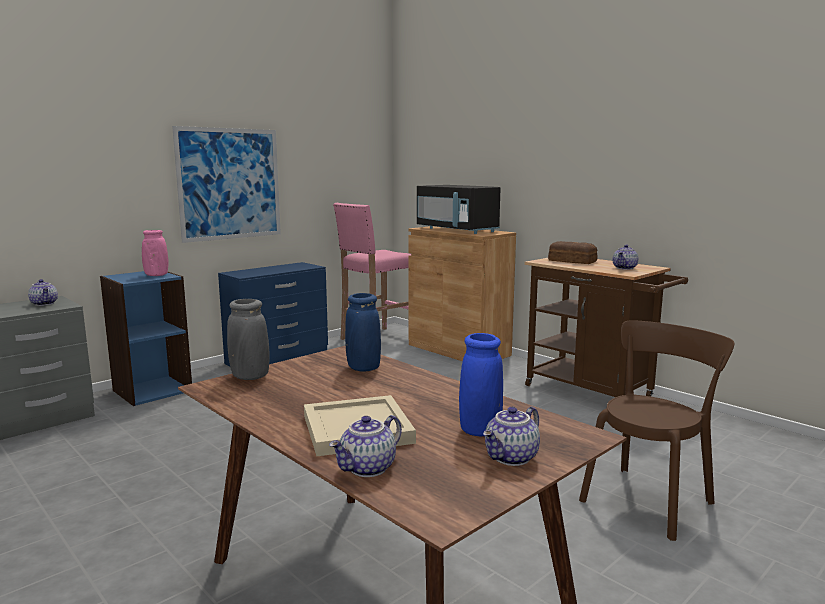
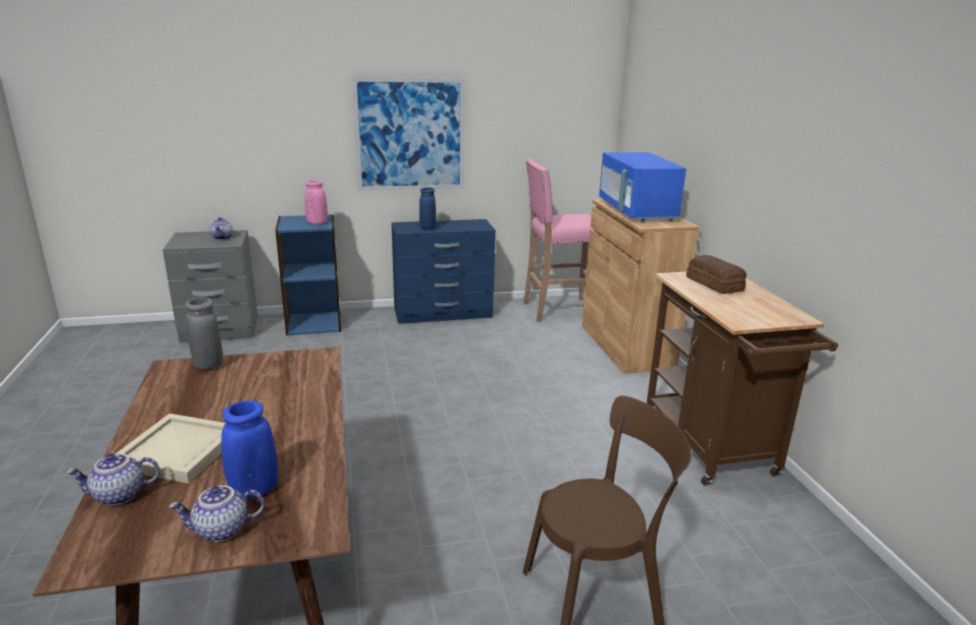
camera: 30 degrees right, 10 degrees up
(363, 368) = (297, 381): blue vase -> blue vase (427, 228)
(457, 230) = (636, 211): black microwave -> blue microwave
(625, 268) = (756, 311): teapot -> none

